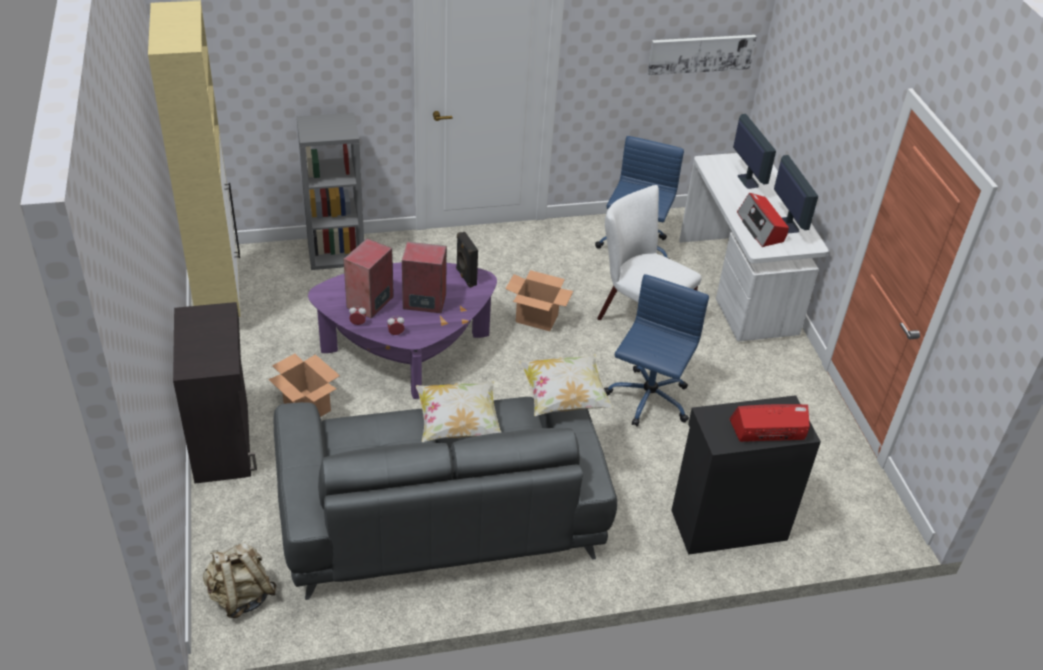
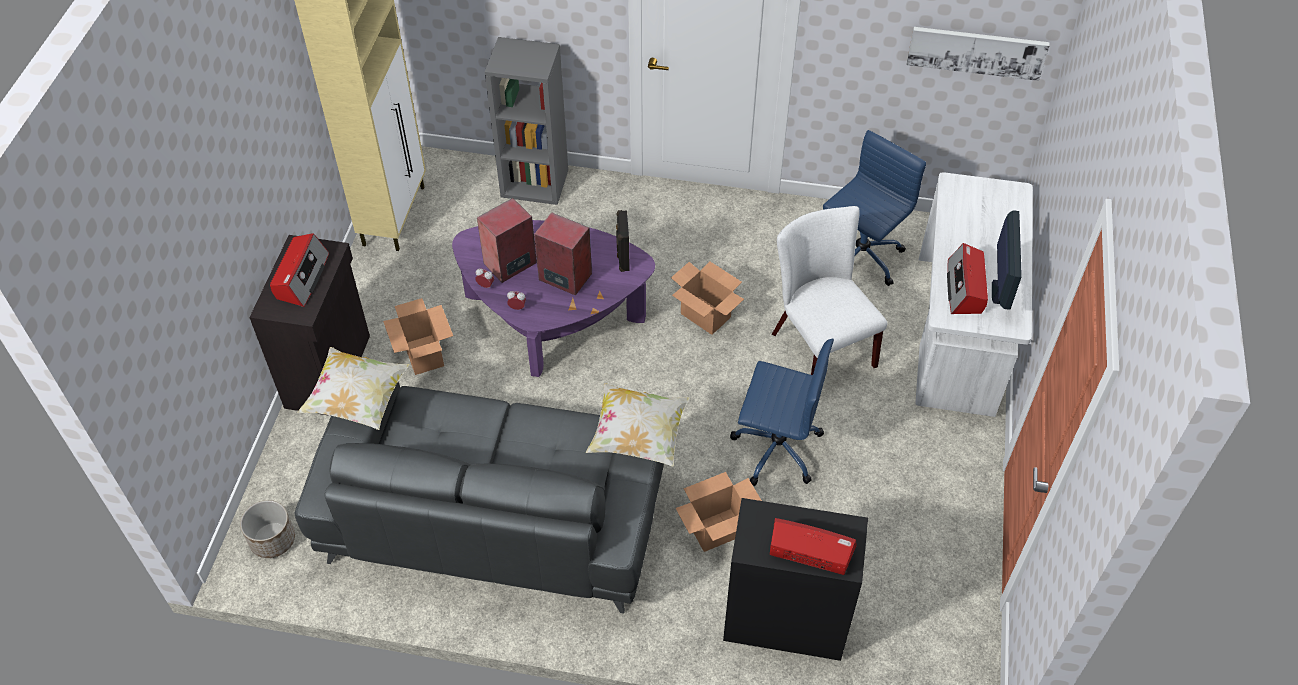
camera: 25 degrees right, 10 degrees up
(206, 338) = (301, 277): none -> radio
(240, 596) = (272, 540): beige backpack -> planter
(458, 424) = (526, 431): pillow -> pillow (357, 400)
(636, 473) = (716, 530): none -> cardboard box
(647, 400) = (775, 447): blue office chair -> blue office chair turned 60 degrees clockwise
(747, 180) = (986, 220): monitor -> none

